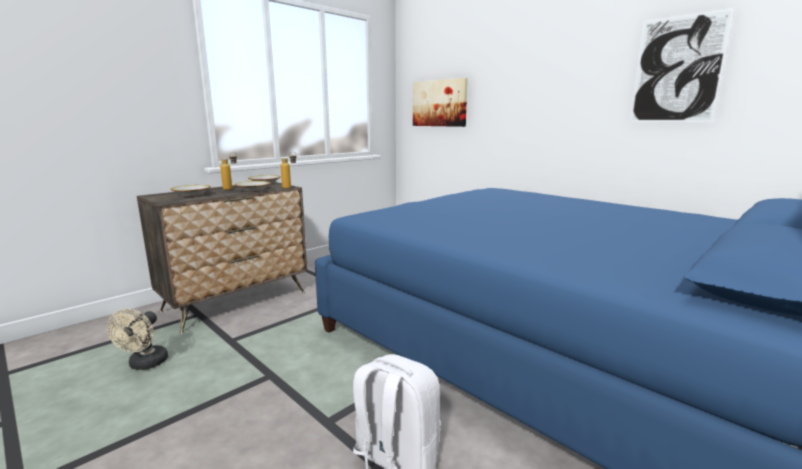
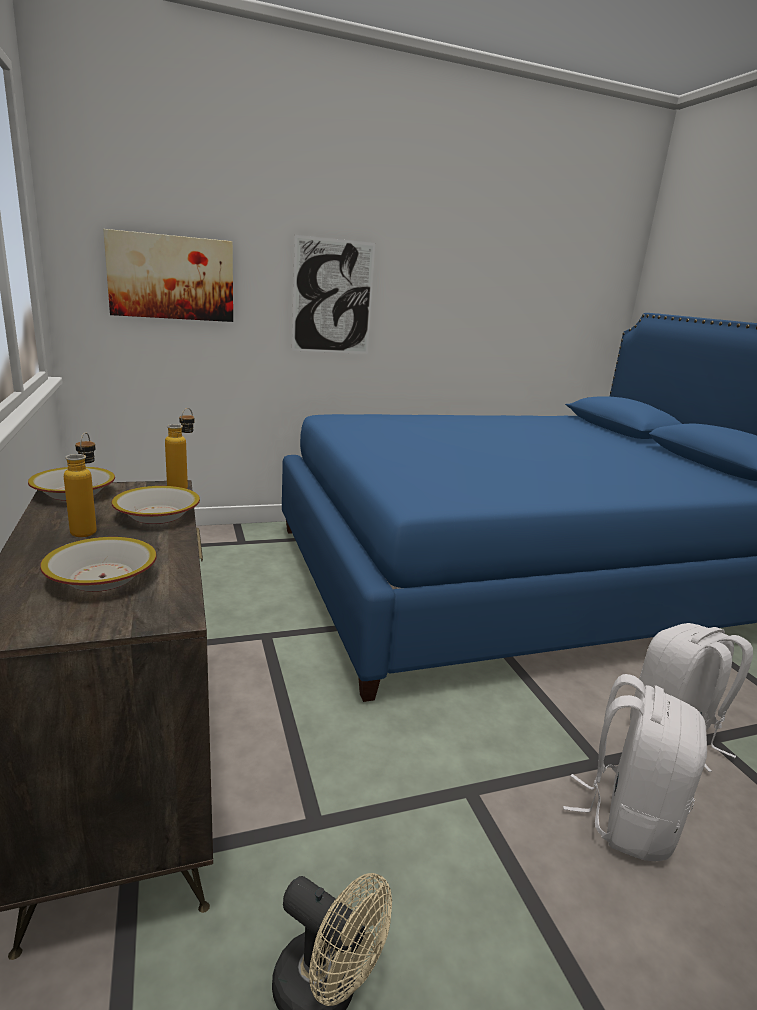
camera: 65 degrees left, 5 degrees up
(274, 440) = (626, 818): none -> white backpack
(677, 70) = (494, 276): picture -> picture (333, 297)

